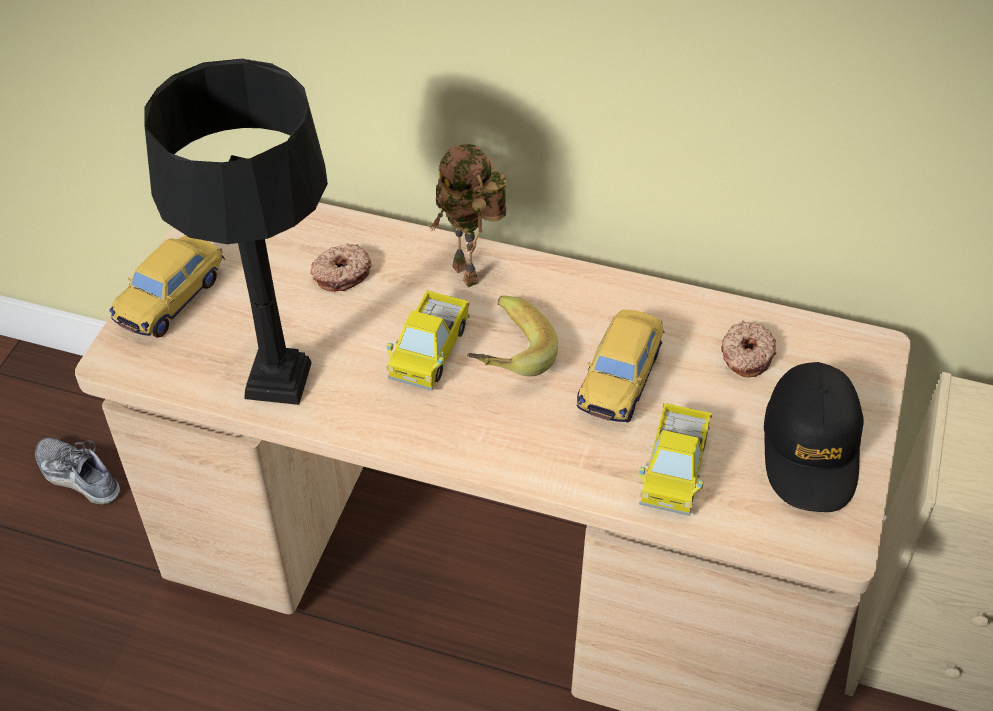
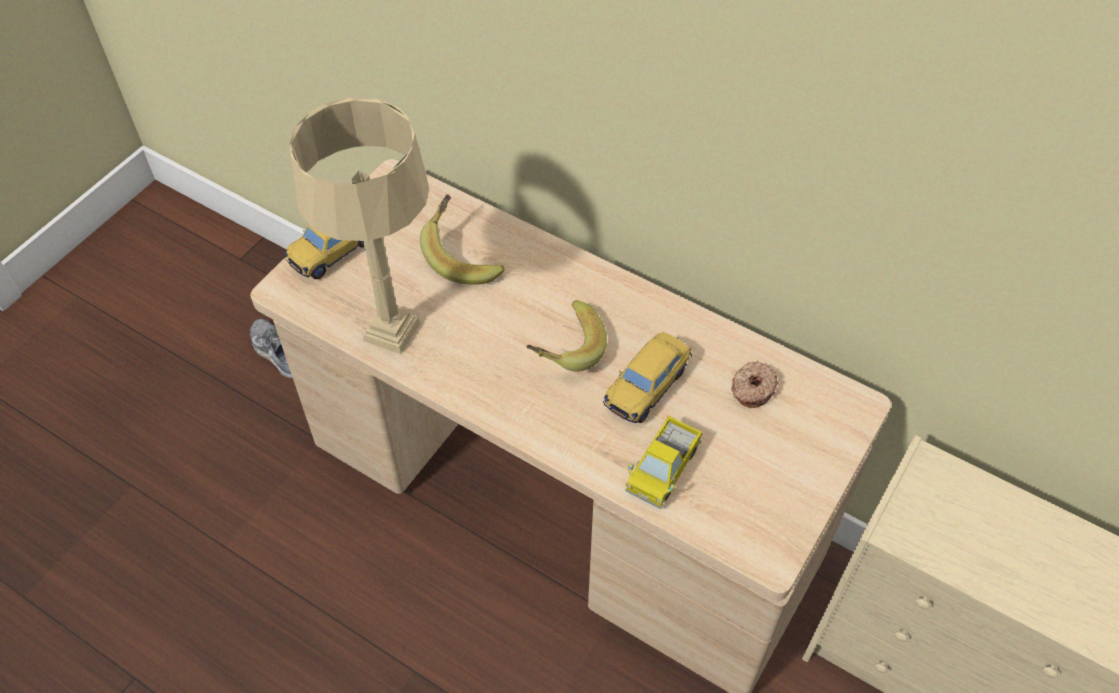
camera: 15 degrees right, 5 degrees up
(278, 381) = (391, 332): black table lamp -> beige table lamp
(341, 273) = (464, 255): donut -> banana
(429, 351) = (510, 332): toy truck -> none
(470, 274) = (561, 276): toy robot -> none
(811, 448) = (777, 476): black cap -> none

